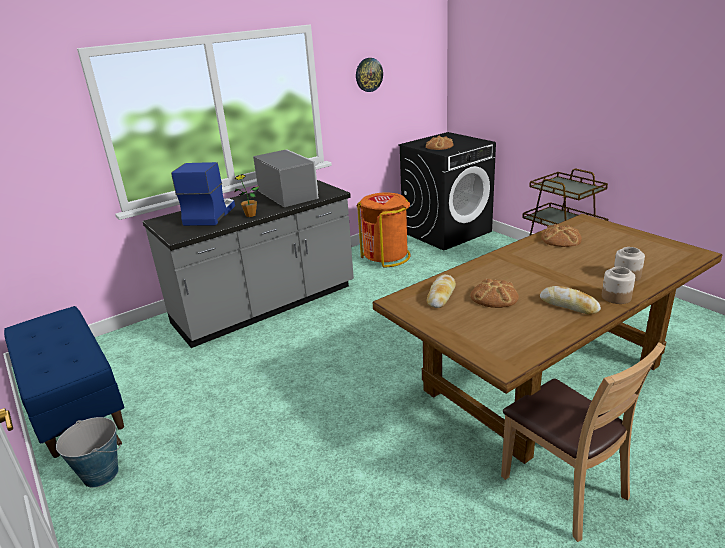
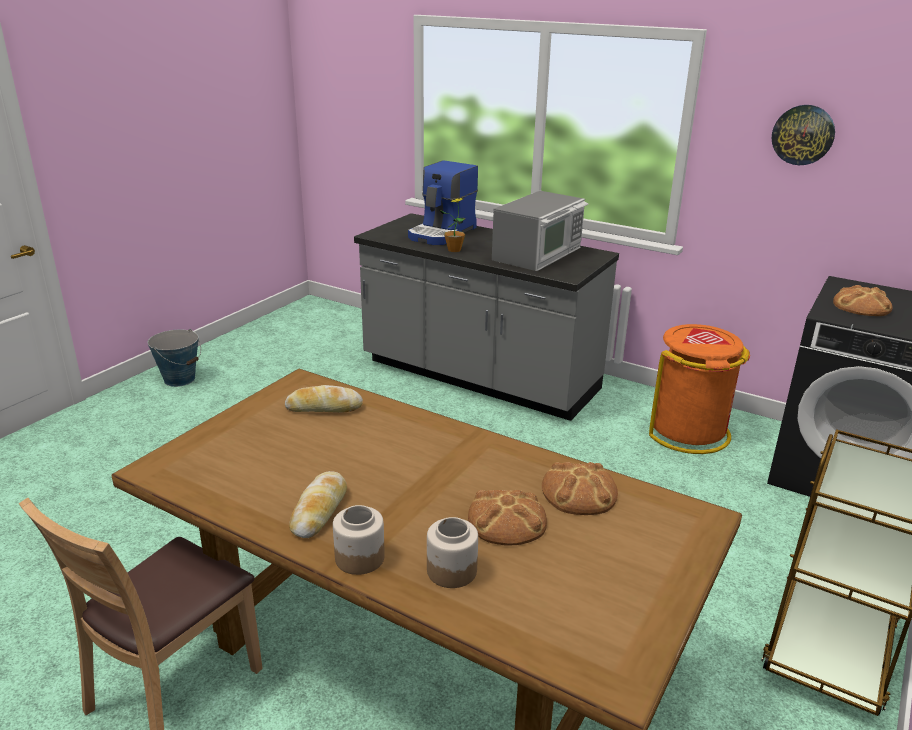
camera: 65 degrees right, 0 degrees up
(73, 403) = (266, 336): blue bench -> none
(209, 215) = (443, 233): coffee machine -> coffee machine turned 135 degrees clockwise
(494, 297) = (331, 446): bread -> bread (506, 520)

